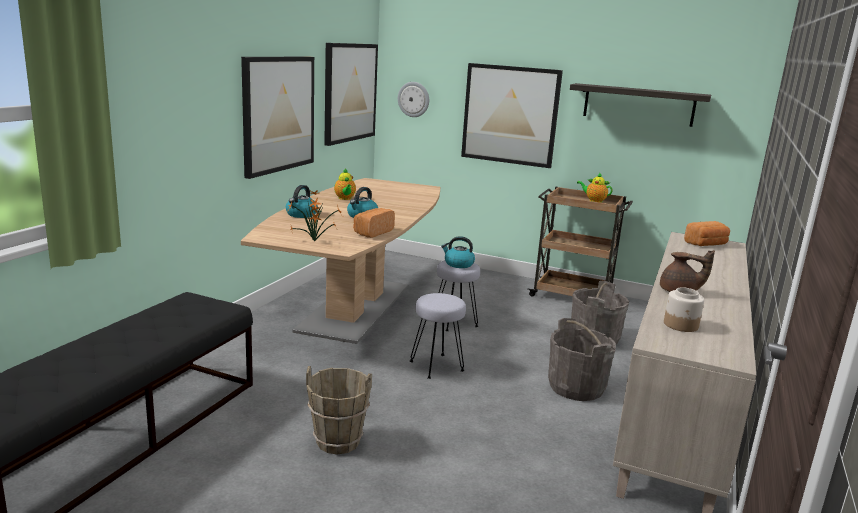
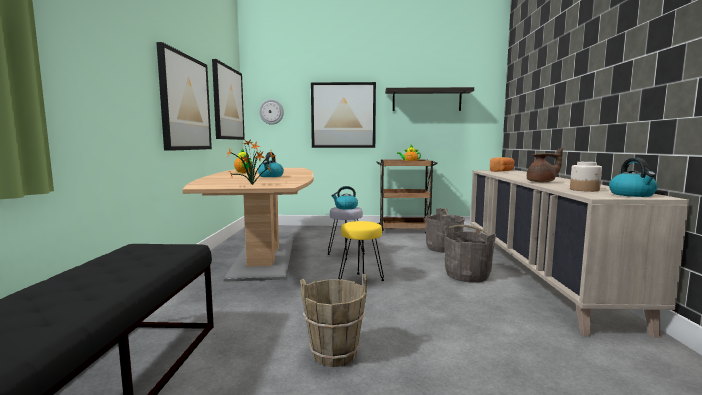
camera: 20 degrees left, 10 degrees down
(301, 215) = (220, 178): kettle -> kettle (632, 194)
(372, 232) = (292, 180): bread -> none
(436, 366) = (361, 281): grey stool -> yellow stool

